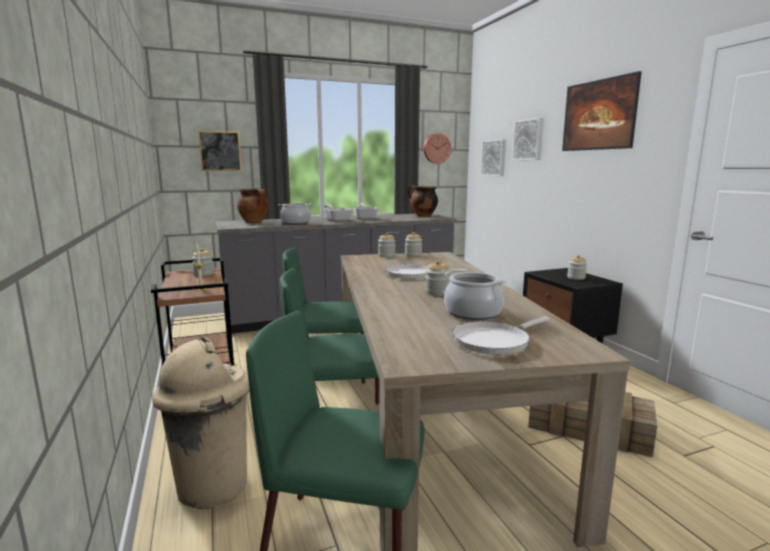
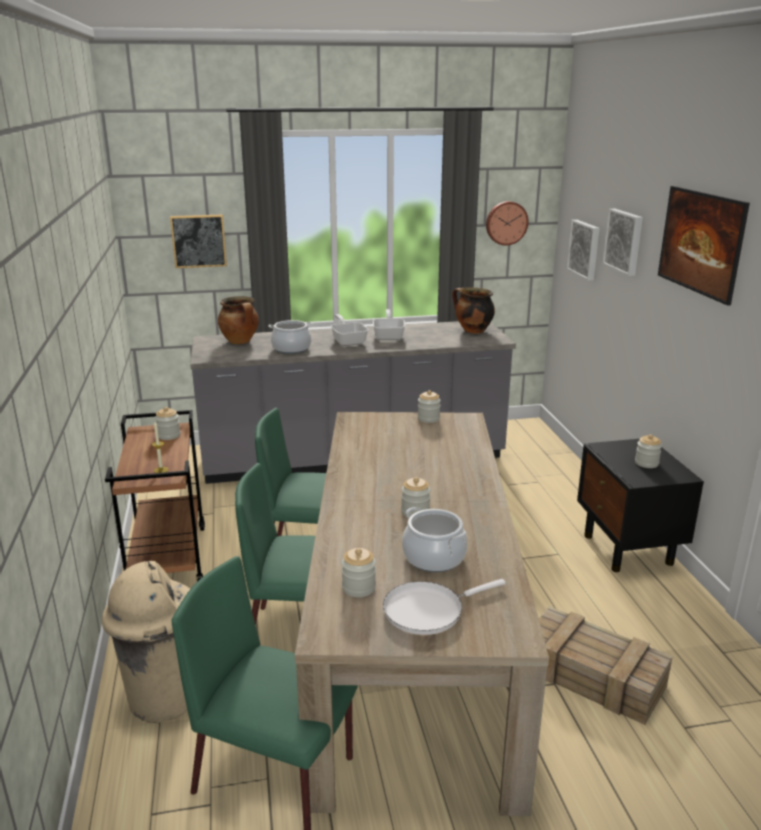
camera: 10 degrees right, 10 degrees up
(386, 256) = (393, 418): jar -> jar (359, 587)
(412, 274) = (405, 468): white frying pan -> none

